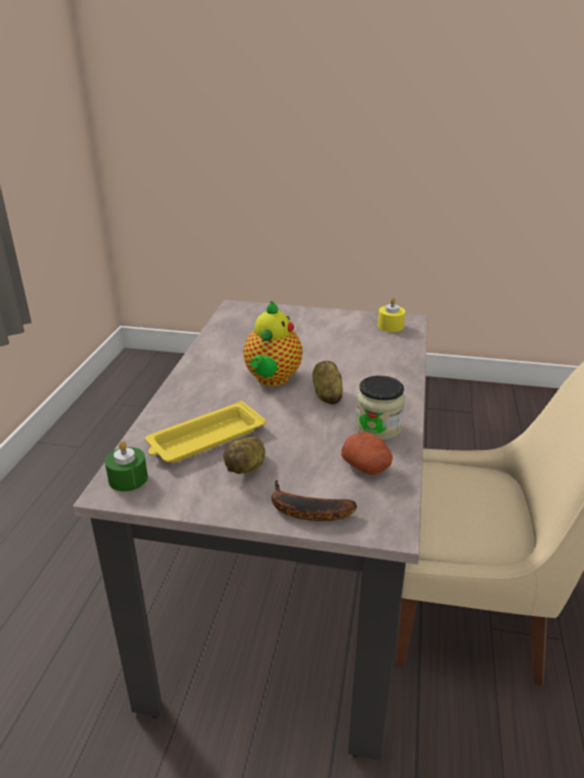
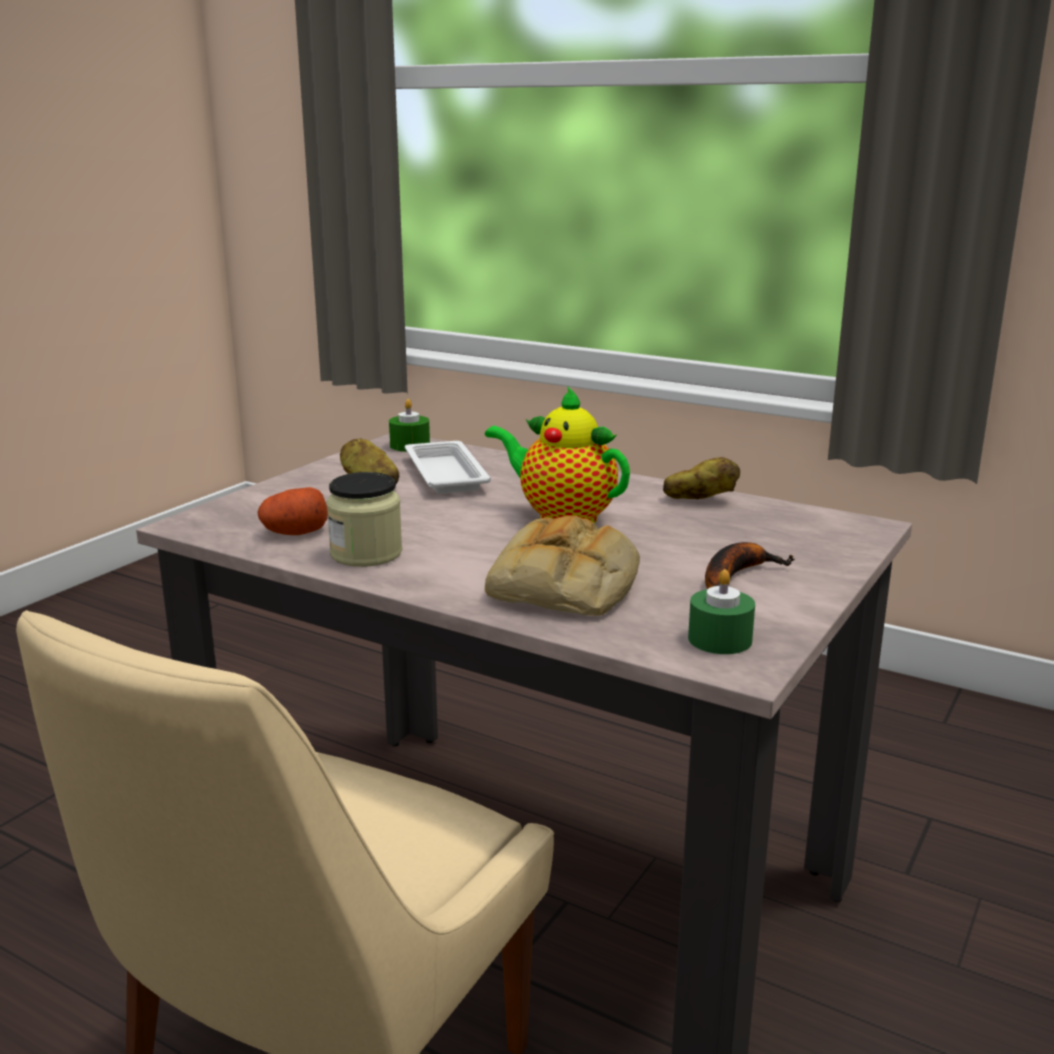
camera: 110 degrees right, 10 degrees down
(204, 439) = (445, 474): yellow tray -> white tray
(304, 511) = (266, 496): banana -> banana (736, 576)
(327, 395) = (485, 540): potato -> potato (700, 499)
(369, 362) = (566, 587): none -> bread
(390, 326) = (720, 639): yellow candle -> green candle

